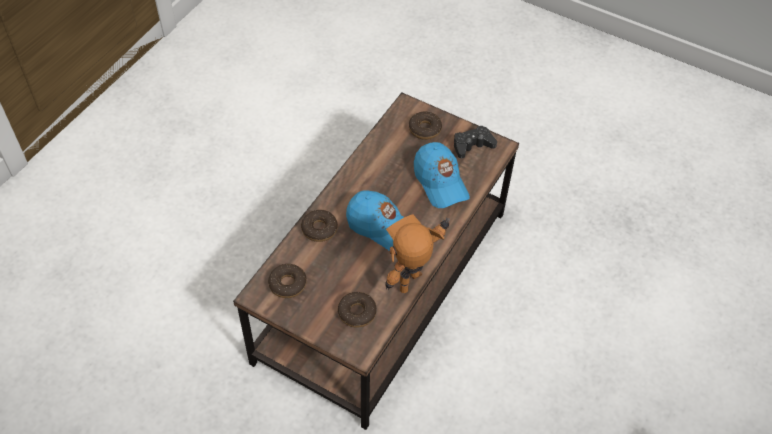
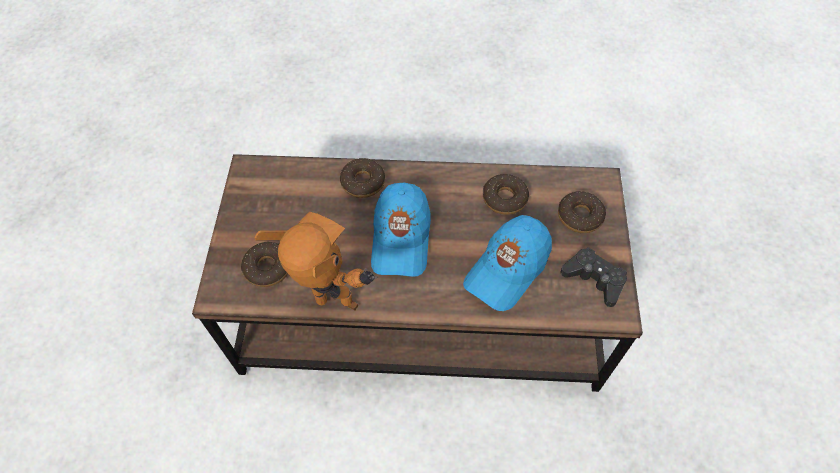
camera: 65 degrees right, 5 degrees up
(287, 284) = (275, 188): donut -> donut (504, 198)

